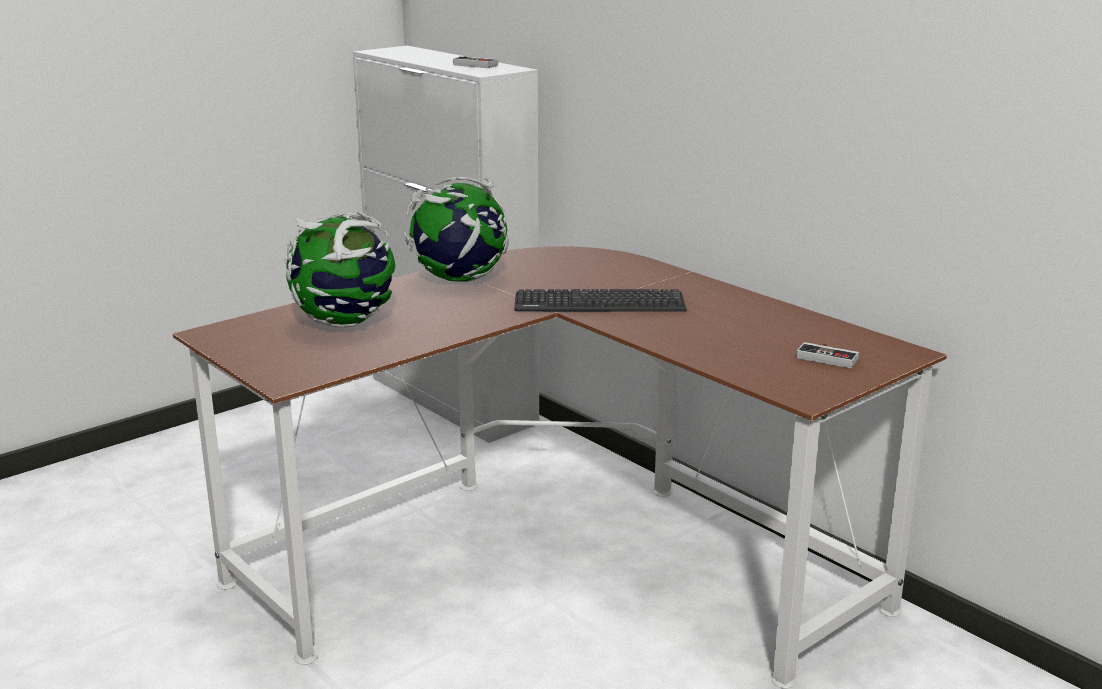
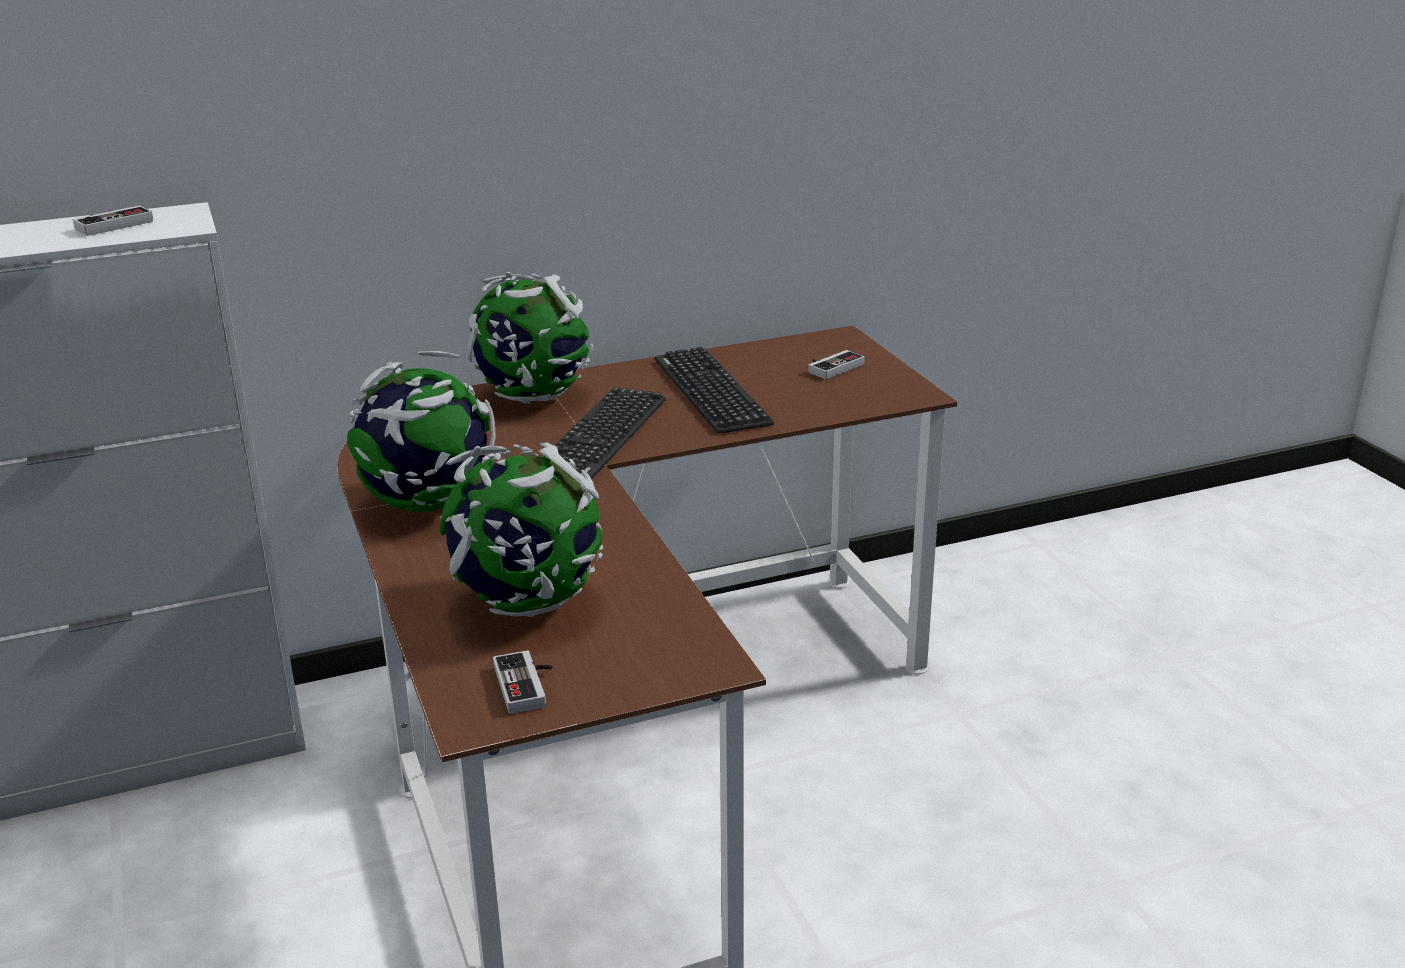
camera: 70 degrees left, 5 degrees up
(248, 339) = (528, 685): none -> game controller
(649, 275) = (532, 397): none -> globe
(720, 323) = (711, 391): none -> keyboard

